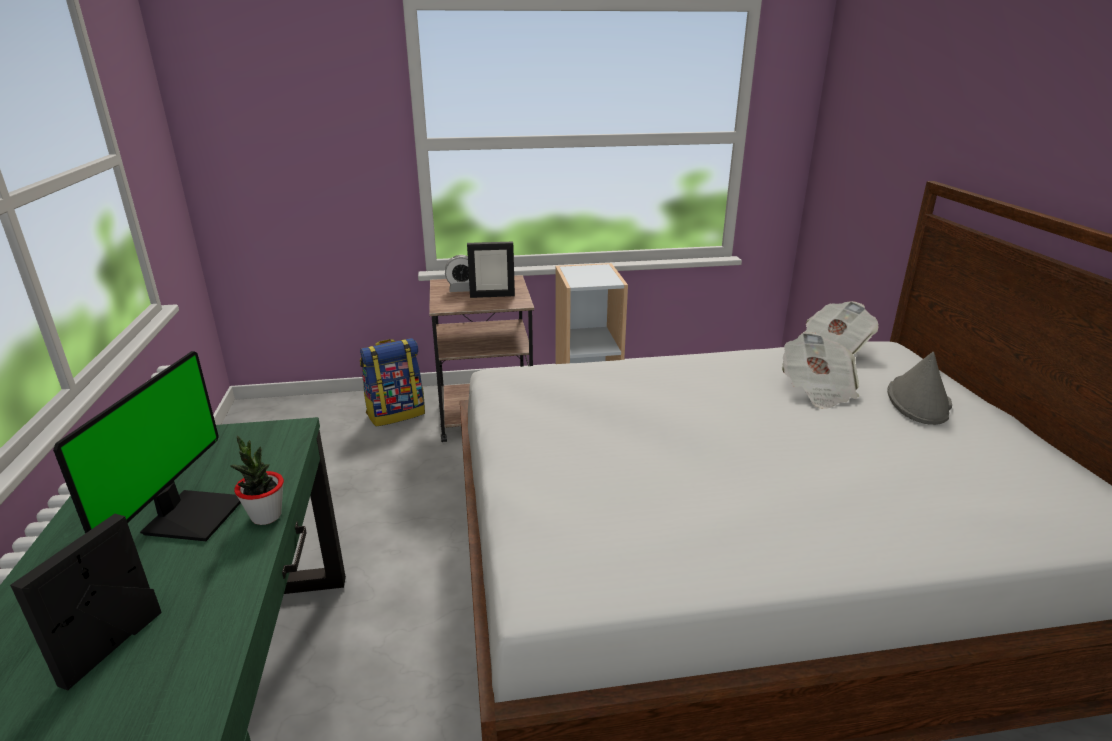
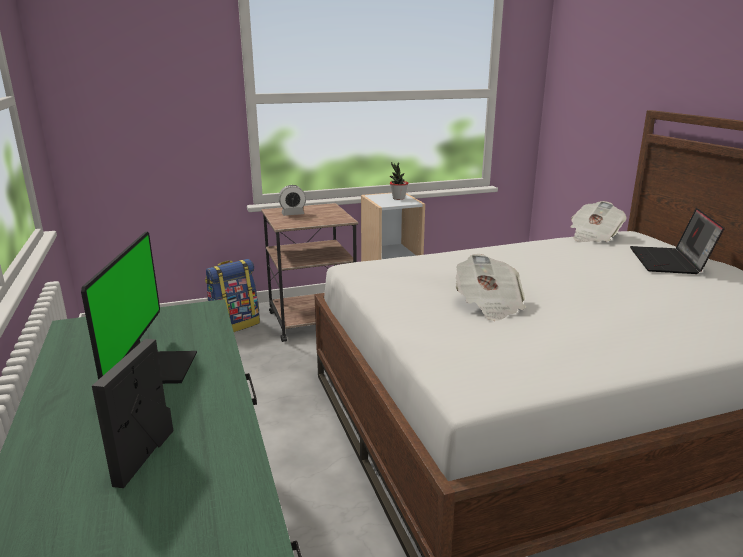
camera: 10 degrees left, 5 degrees down
(266, 516) = (223, 363): potted plant -> potted plant (398, 198)
(492, 295) = (319, 216): picture frame -> none
(817, 389) = (597, 260): newspaper -> newspaper (488, 305)
(918, 401) = (670, 262): grey hat -> laptop

